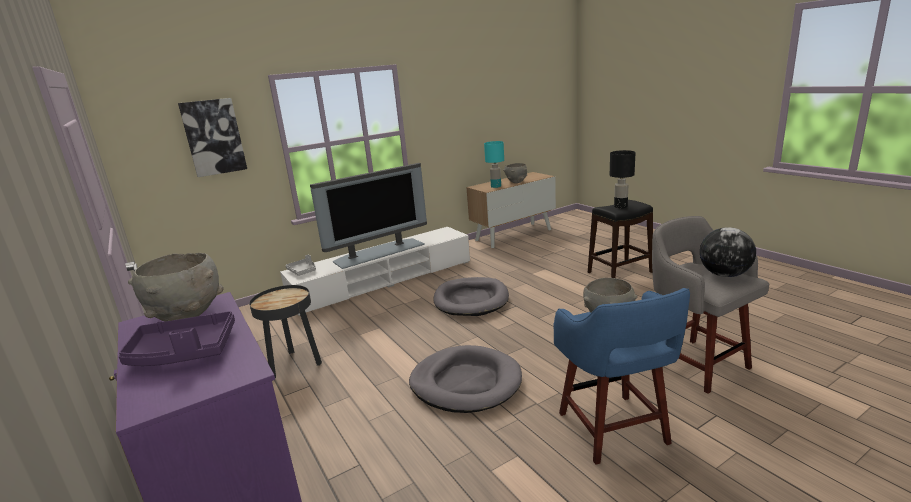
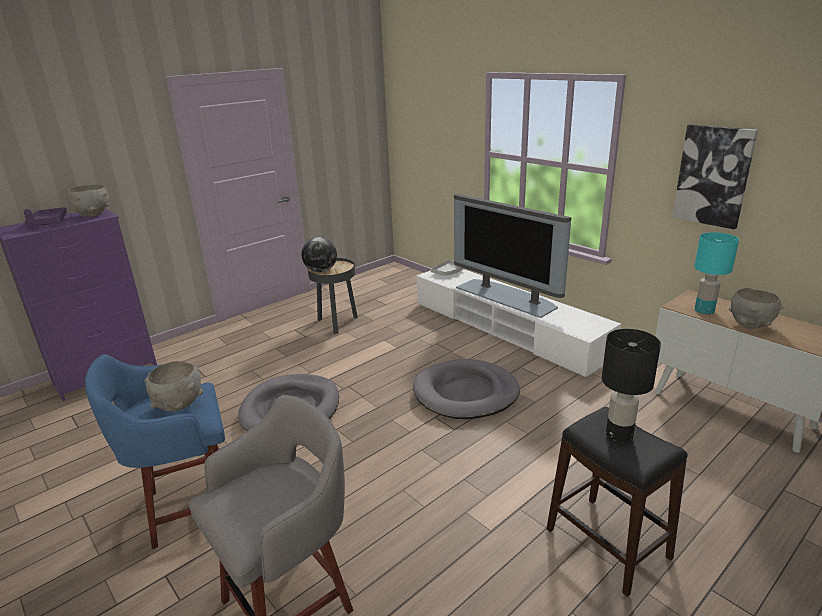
camera: 80 degrees right, 5 degrees up
(213, 137) = (441, 124): picture -> picture (713, 176)
(724, 275) = (255, 512): globe -> globe (321, 271)

